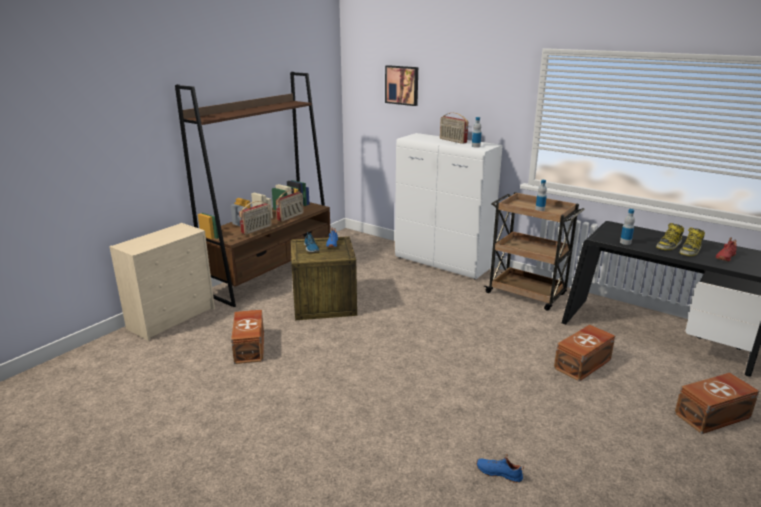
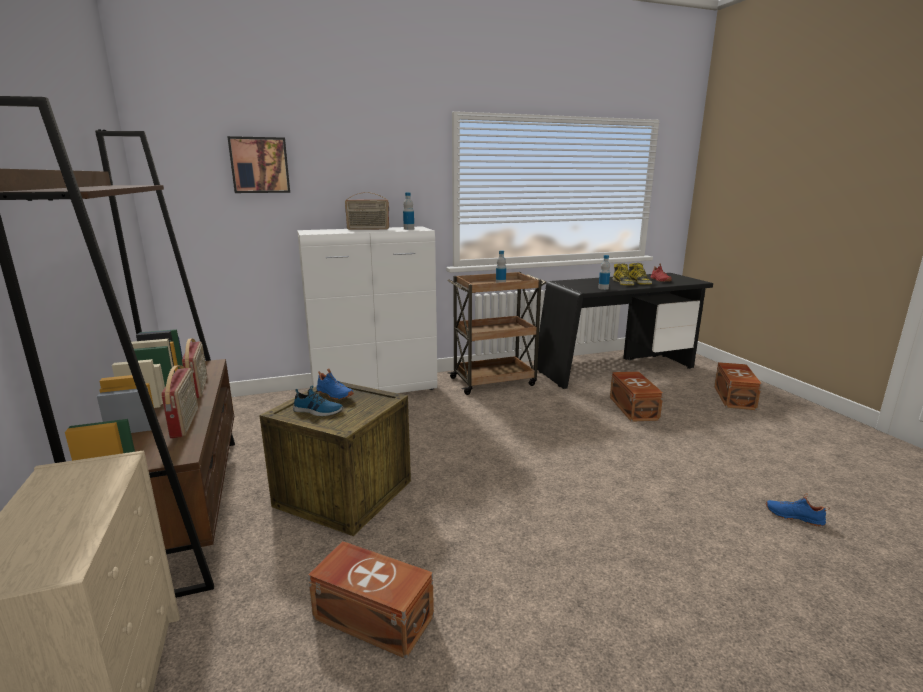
camera: 55 degrees left, 5 degrees down
(499, 472) = (794, 516): blue shoe -> blue shoe turned 60 degrees clockwise

